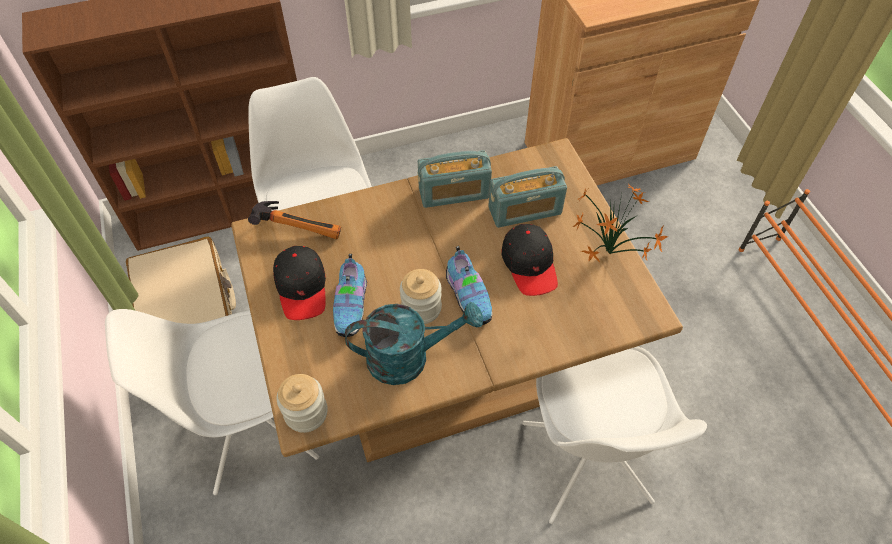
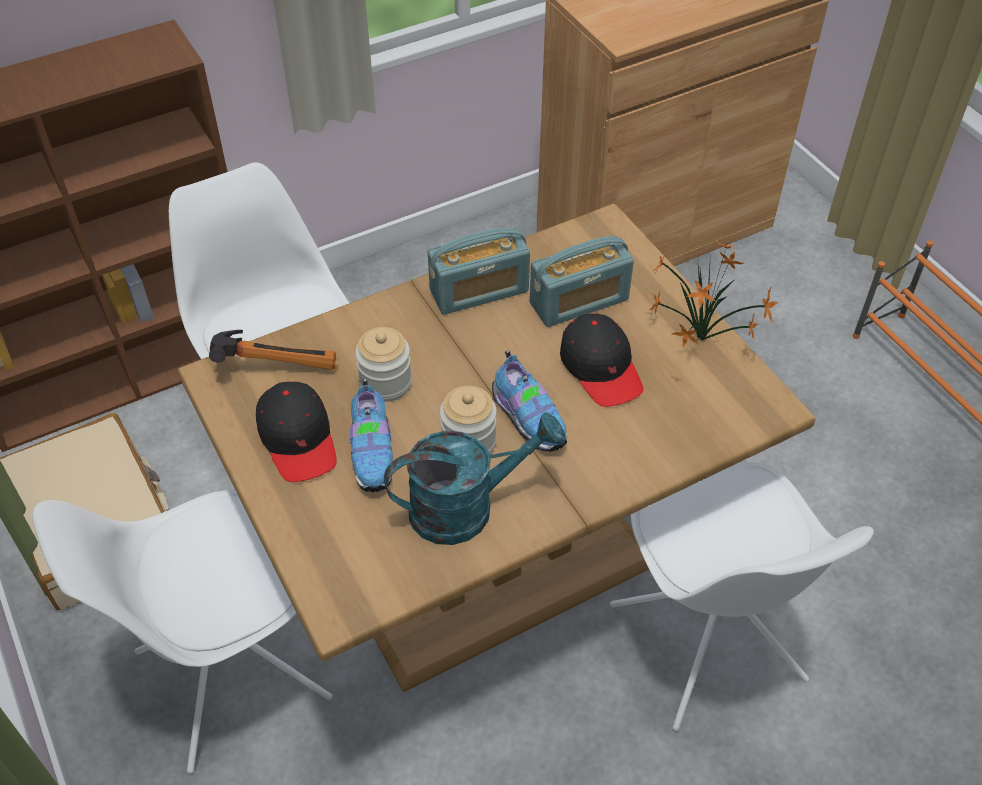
camera: 10 degrees left, 5 degrees down
(306, 413) = (341, 598): jar -> jar (385, 383)

